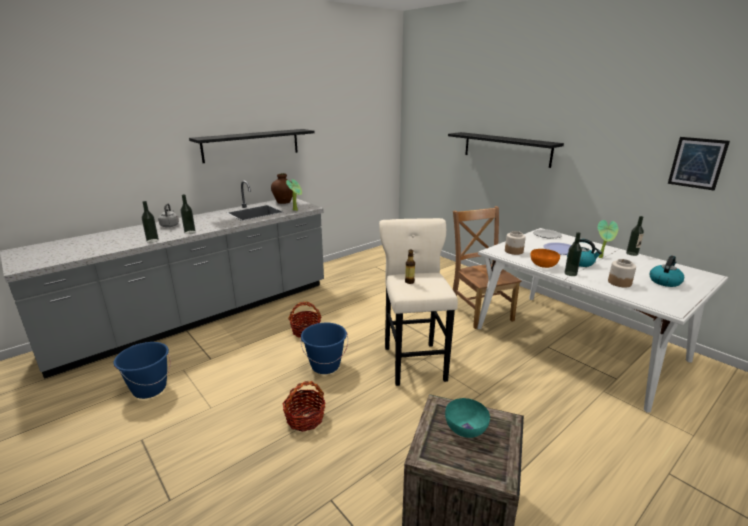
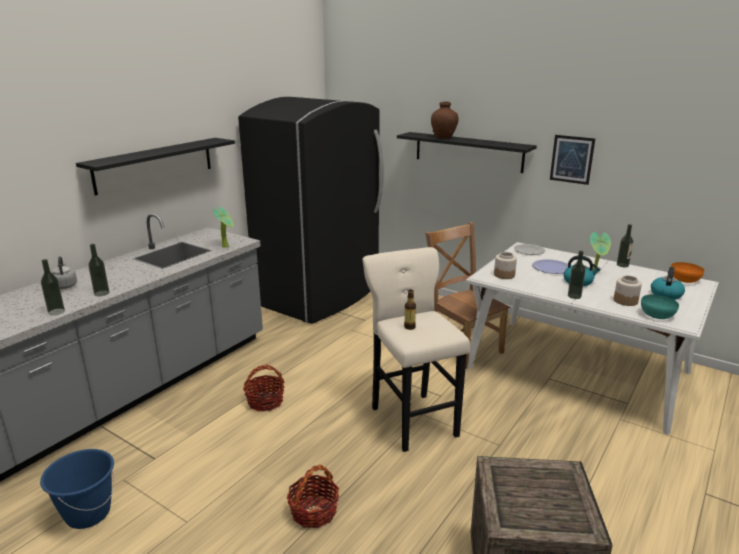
camera: 15 degrees left, 0 degrees up
(284, 202) = (202, 236): brown vase -> brown vase (443, 137)
(325, 366) = (310, 442): blue bucket -> none
(380, 261) = (320, 296): none -> black fridge
(465, 428) = (531, 486): turquoise bowl -> turquoise bowl (656, 315)
(543, 265) = (542, 289): orange bowl -> orange bowl (684, 280)
(697, 163) = (679, 166): picture -> picture (572, 159)

